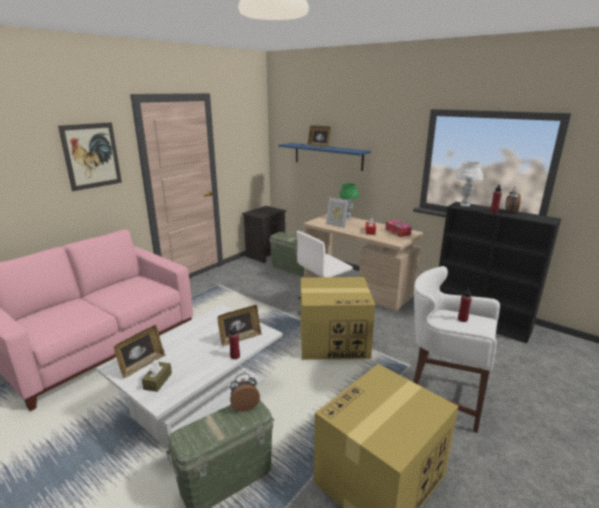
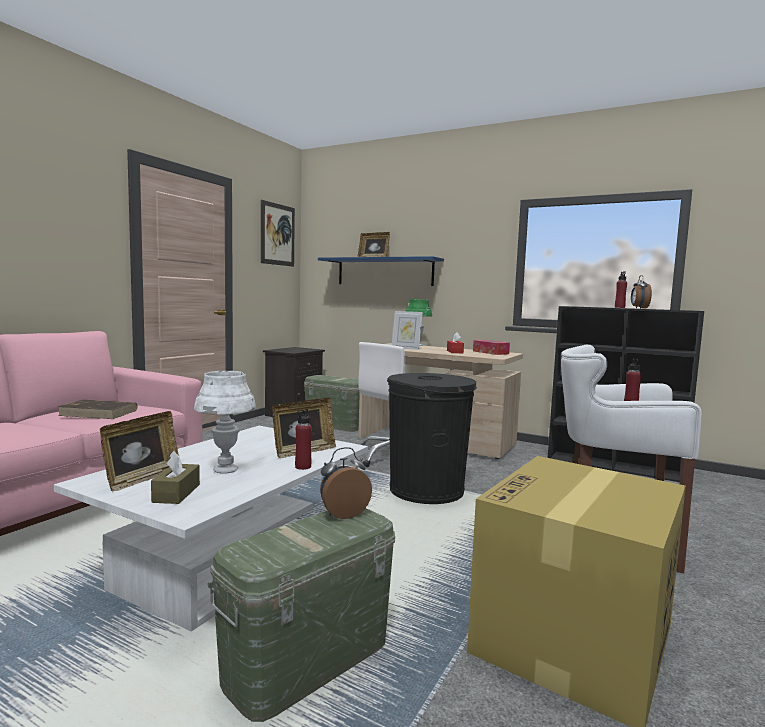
camera: 10 degrees left, 15 degrees down
(91, 156) = (60, 217): picture -> picture (277, 234)
(127, 293) = (99, 413): none -> brown book
(334, 341) = (426, 490): cardboard box -> black trash can
(464, 205) = (579, 306): white table lamp -> white table lamp (225, 470)

